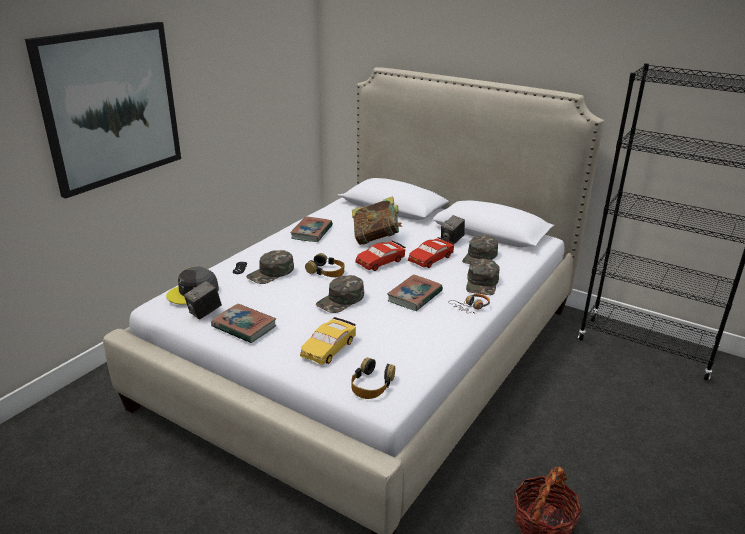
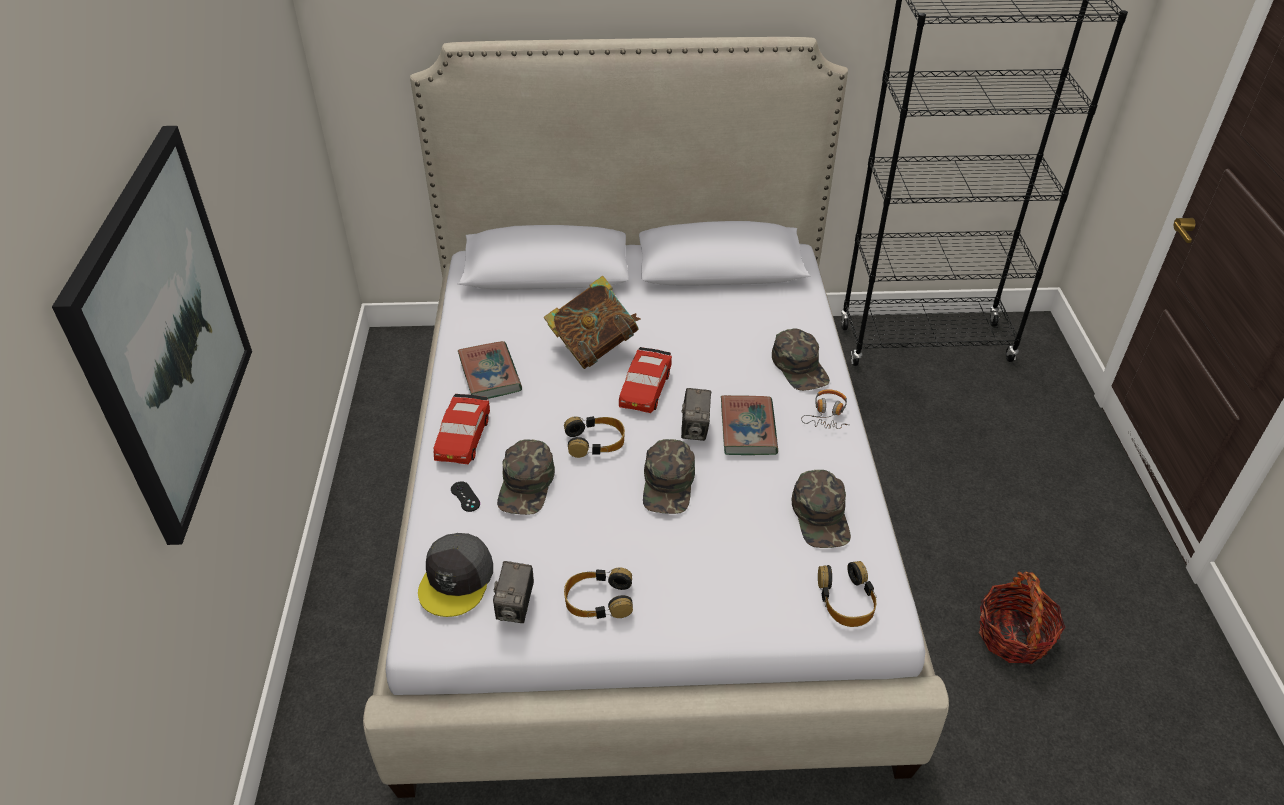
camera: 35 degrees left, 15 degrees up
(244, 327) = (598, 600): book -> headphones
(328, 348) = (741, 573): yellow toy car -> none
(430, 258) = (699, 351): red toy car -> red toy car (463, 437)
(452, 241) = (693, 307): camera -> camera (695, 429)
(480, 257) = (754, 321): green cap -> green cap (821, 516)

